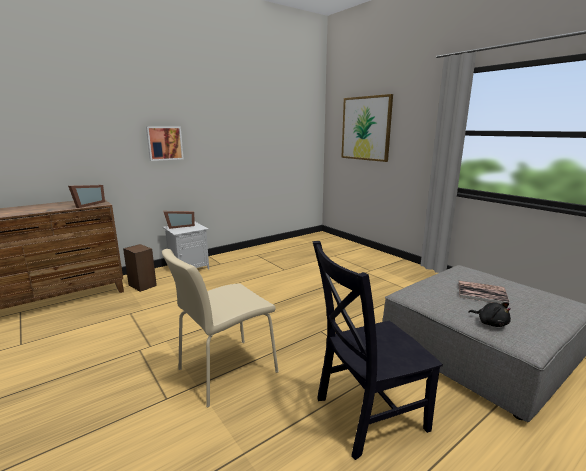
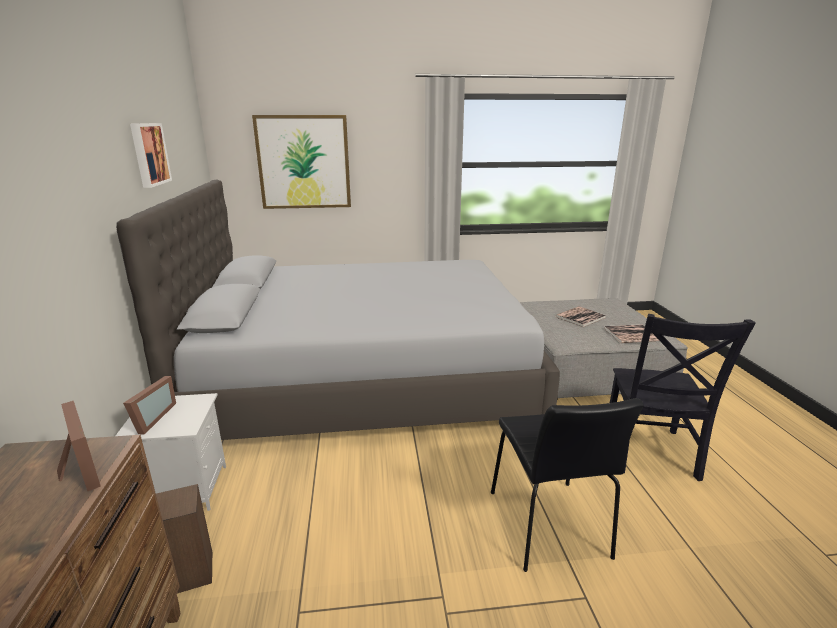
camera: 60 degrees left, 5 degrees up
(164, 143) = (64, 246): picture -> picture (148, 154)
(224, 372) = (550, 527): beige chair -> black chair
(319, 273) = (365, 379): none -> grey bed
(490, 323) = (631, 335): black plush toy -> book

